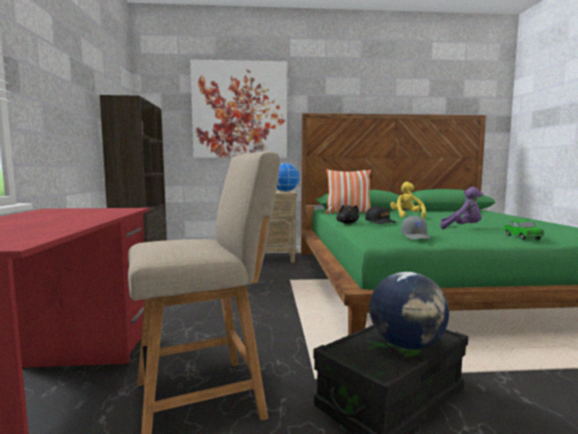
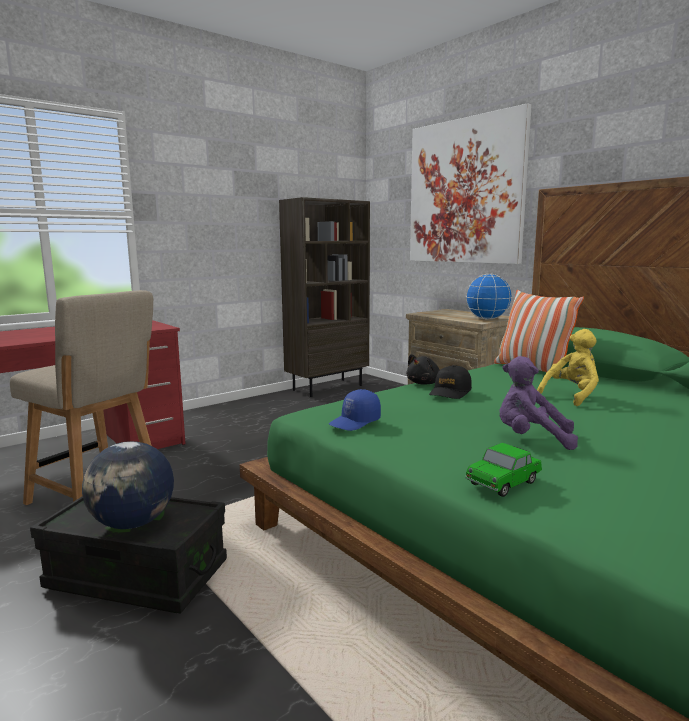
camera: 55 degrees right, 5 degrees up
(416, 236) = (355, 422): grey cap -> blue cap
(462, 228) = (531, 439): purple plush toy -> purple plush toy turned 120 degrees clockwise

